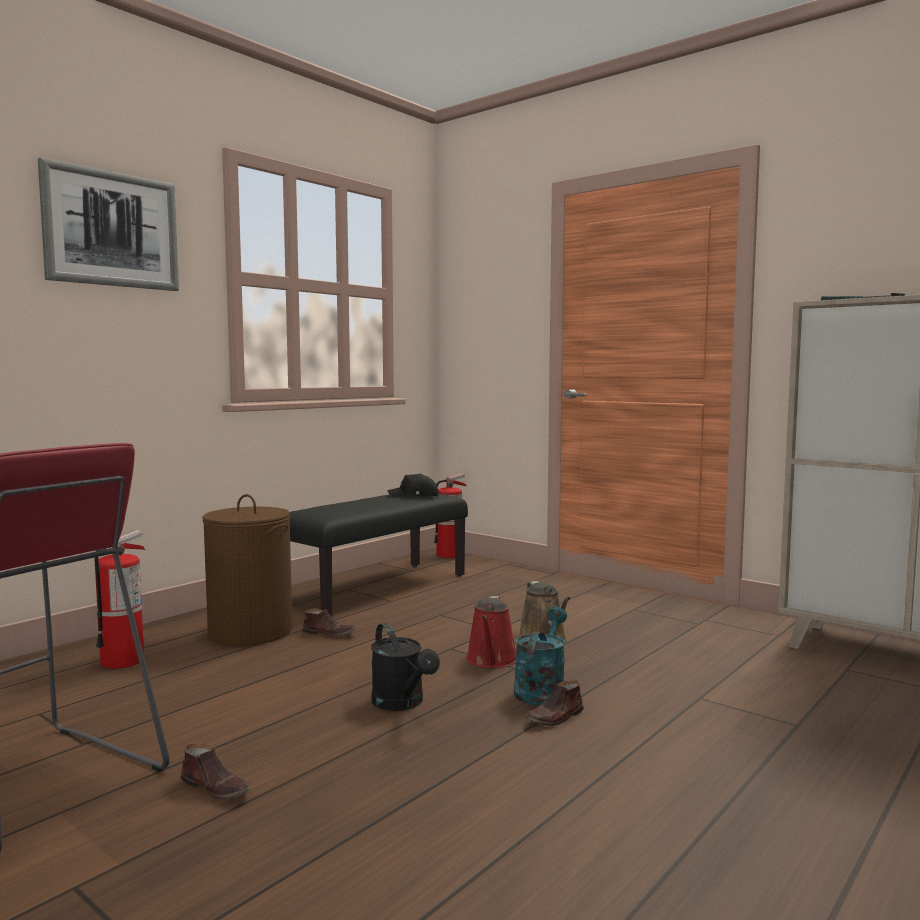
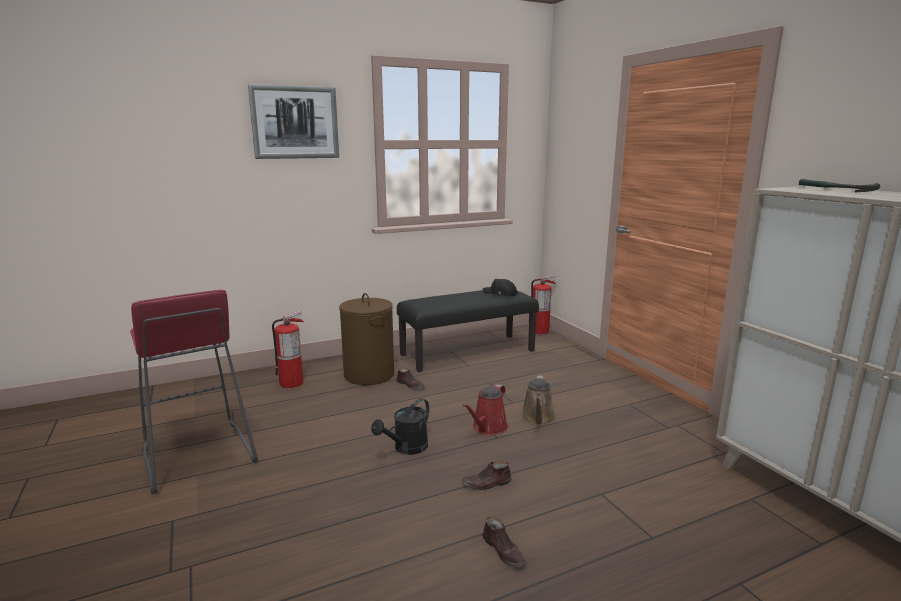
camera: 25 degrees right, 10 degrees up
(216, 788) = (270, 481): brown shoe -> brown shoe (504, 551)
(402, 703) = (406, 448): black watering can -> black watering can turned 45 degrees clockwise
(541, 689) = (498, 459): turquoise watering can -> none

